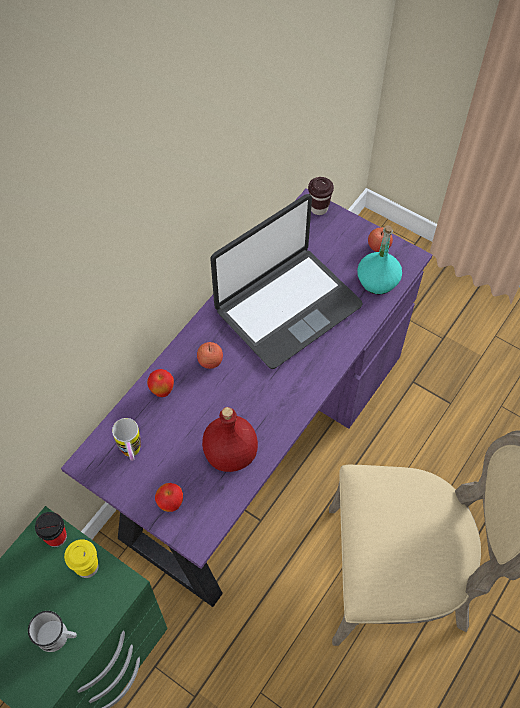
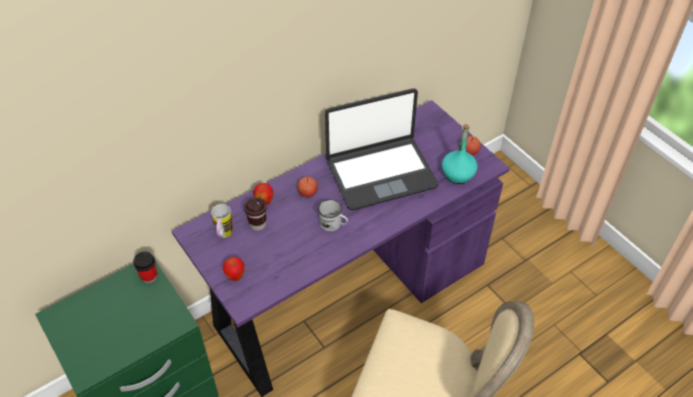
camera: 20 degrees right, 10 degrees down
(58, 636) = (119, 340): white mug -> white mug (333, 224)
(87, 567) = (160, 302): yellow cup -> none
(229, 454) = (293, 257): red bottle -> none
(319, 208) = (435, 115): brown cup -> brown cup (258, 224)

